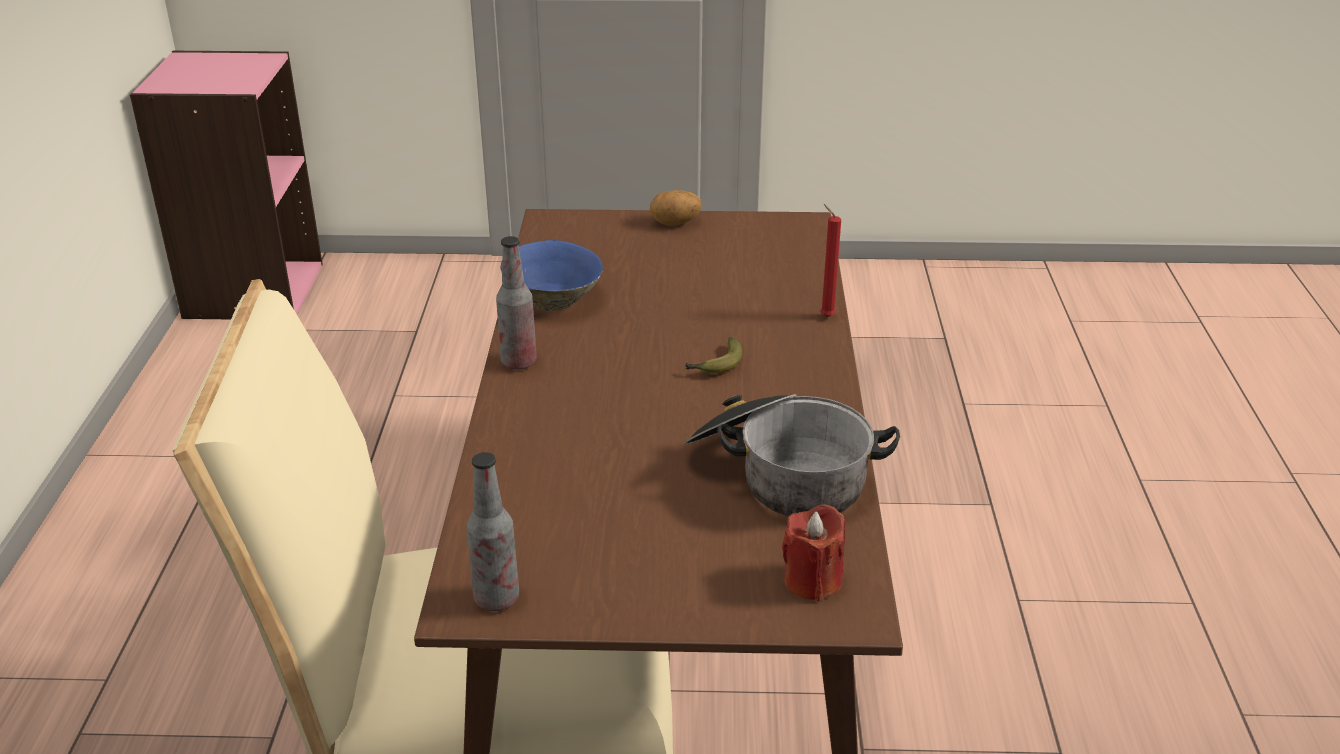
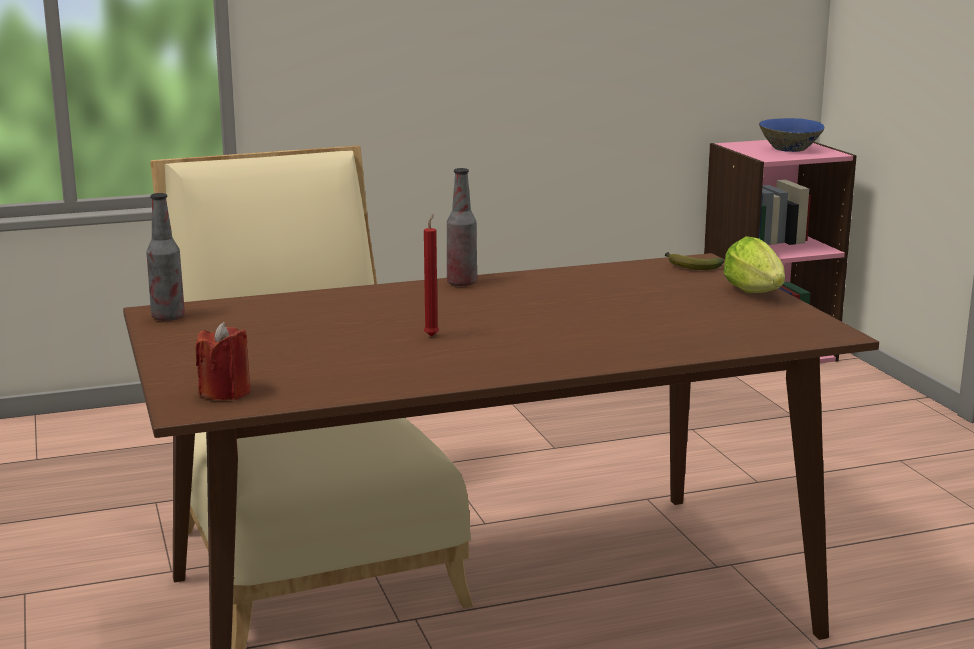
camera: 70 degrees right, 15 degrees down
(553, 300) = (567, 279): blue bowl -> blue bowl (789, 149)
(675, 223) = (757, 294): potato -> lettuce
(716, 365) = (518, 333): banana -> banana (690, 266)
(781, 475) = (365, 370): cooking pot -> none
(825, 316) = (650, 358): red candle -> red candle (432, 335)

